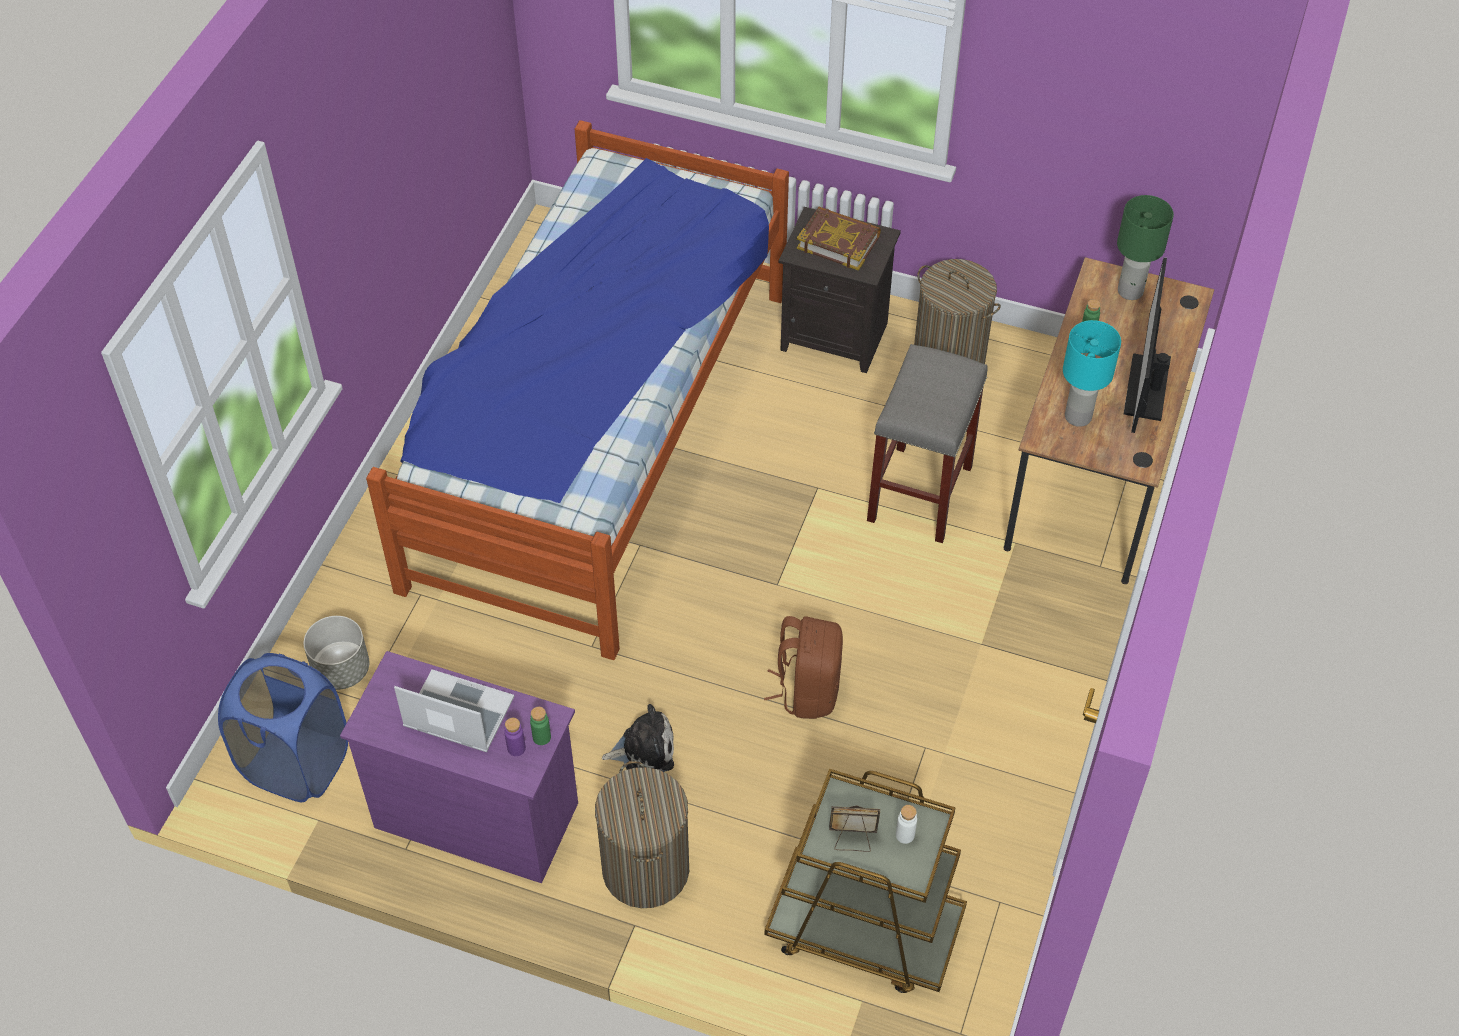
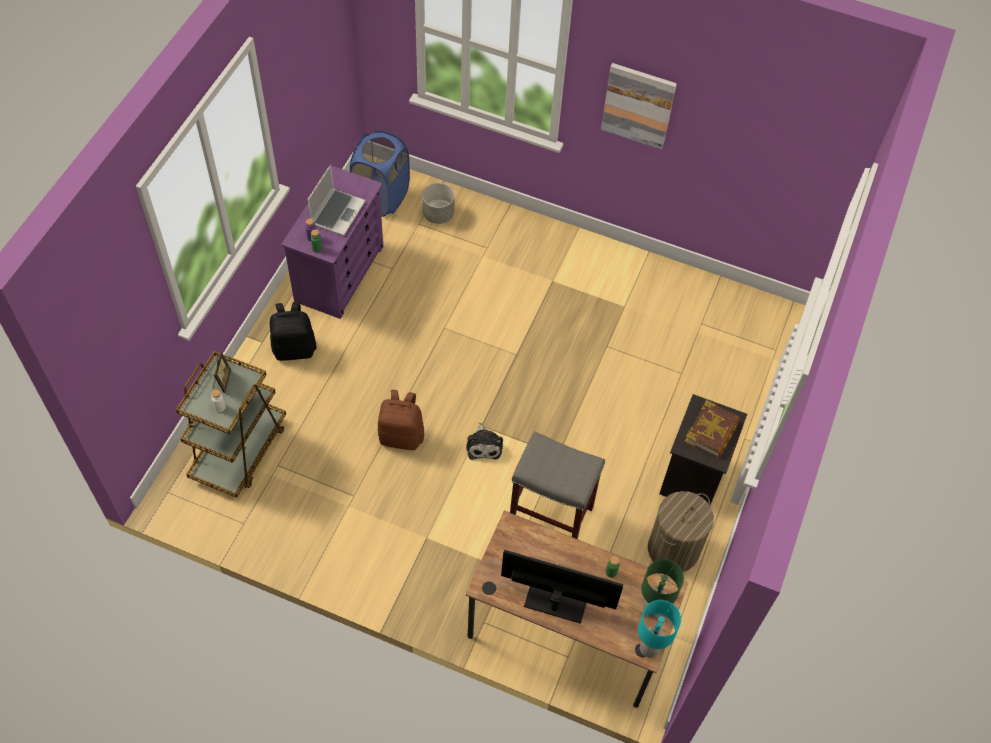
camera: 90 degrees right, 5 degrees up
(359, 195) = (638, 105): none -> picture
(597, 435) = (604, 335): bed -> none
(644, 749) = (370, 351): plush toy -> plush toy (484, 445)
(645, 869) = (294, 348): laundry basket -> black backpack
(1077, 417) = (529, 551): turquoise table lamp -> turquoise table lamp (649, 648)

